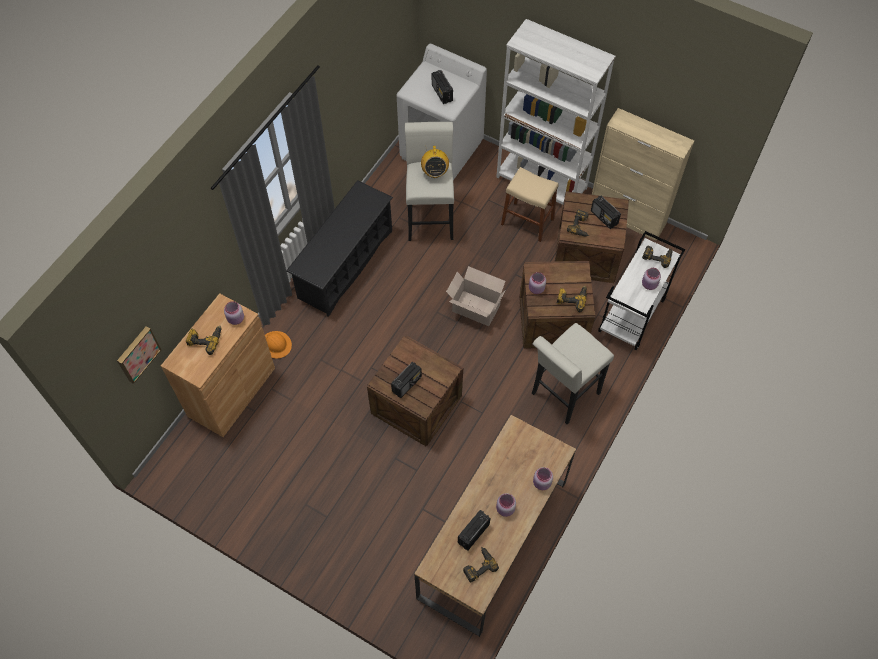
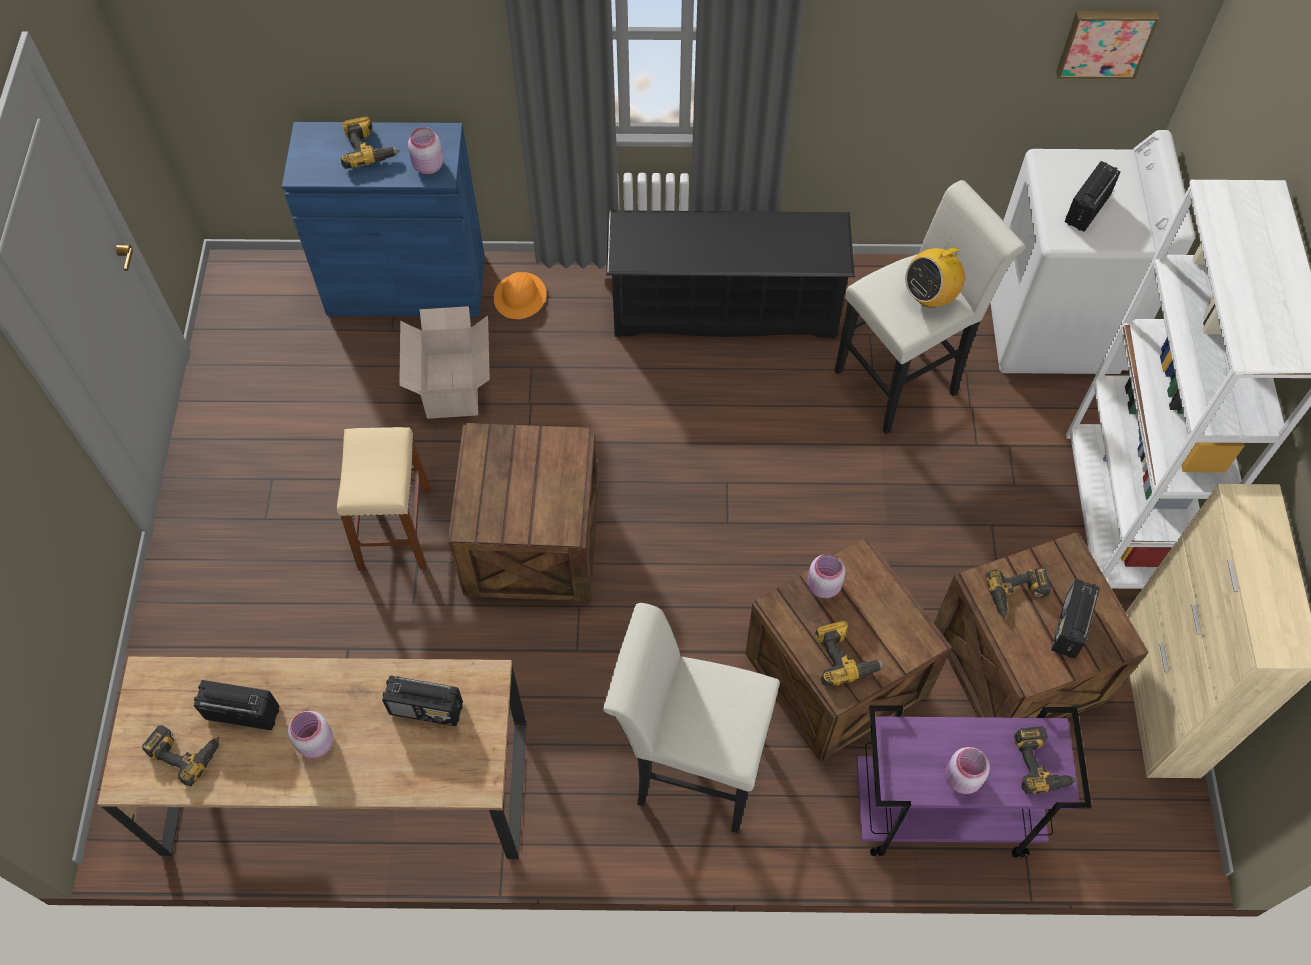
camera: 60 degrees right, 0 degrees up
(137, 354) = (252, 60): picture -> picture (1105, 42)
(231, 392) = (406, 285): brown cabinet -> blue cabinet
(407, 384) = (500, 479): radio -> radio (427, 709)
(475, 307) = (775, 535): cardboard box -> cardboard box (453, 383)
(527, 221) = (1012, 530): beige stool -> beige stool (395, 528)
(541, 483) = (397, 780): pink jar -> none
(632, 316) = (941, 812): white cart -> purple cart

